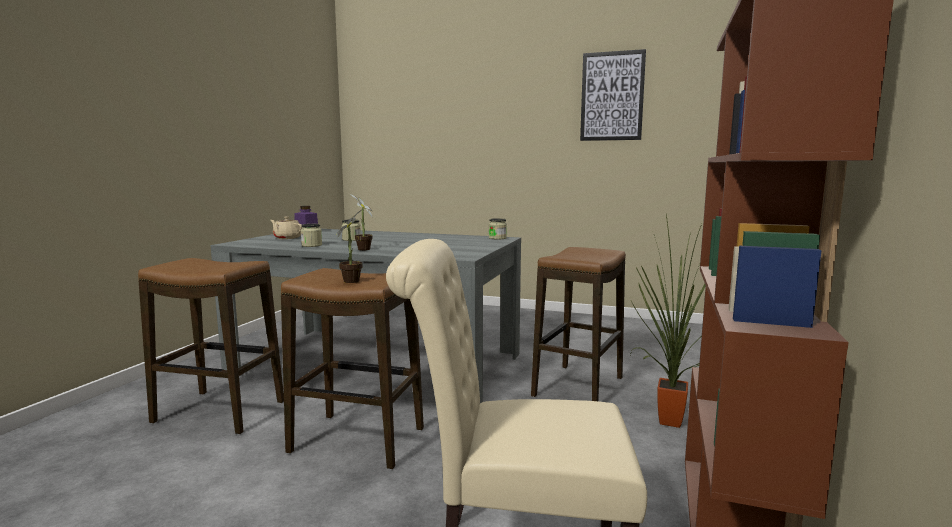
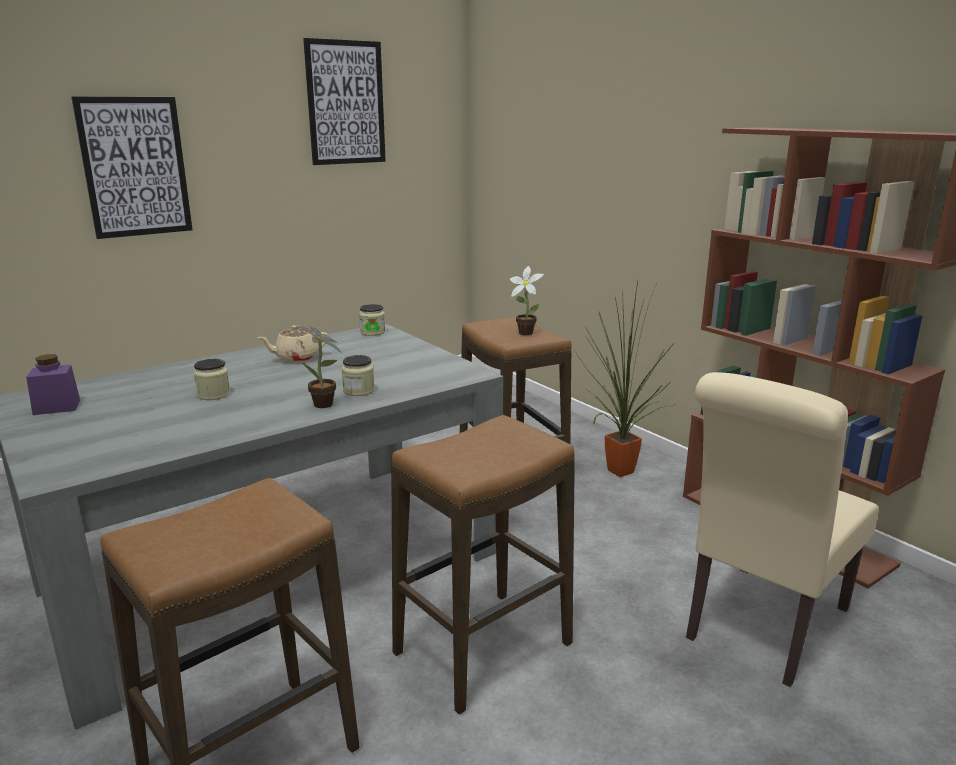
camera: 55 degrees left, 10 degrees up
(287, 238) = (88, 429): beige teapot -> beige teapot (296, 358)
(311, 245) = (216, 426): jar -> jar (359, 390)
(353, 280) = (503, 451): potted plant -> potted plant (524, 332)
(468, 138) = (135, 167): none -> picture

